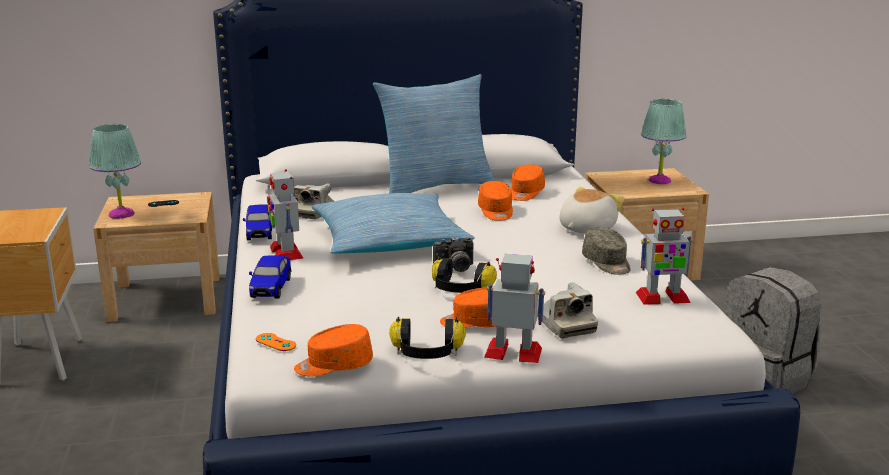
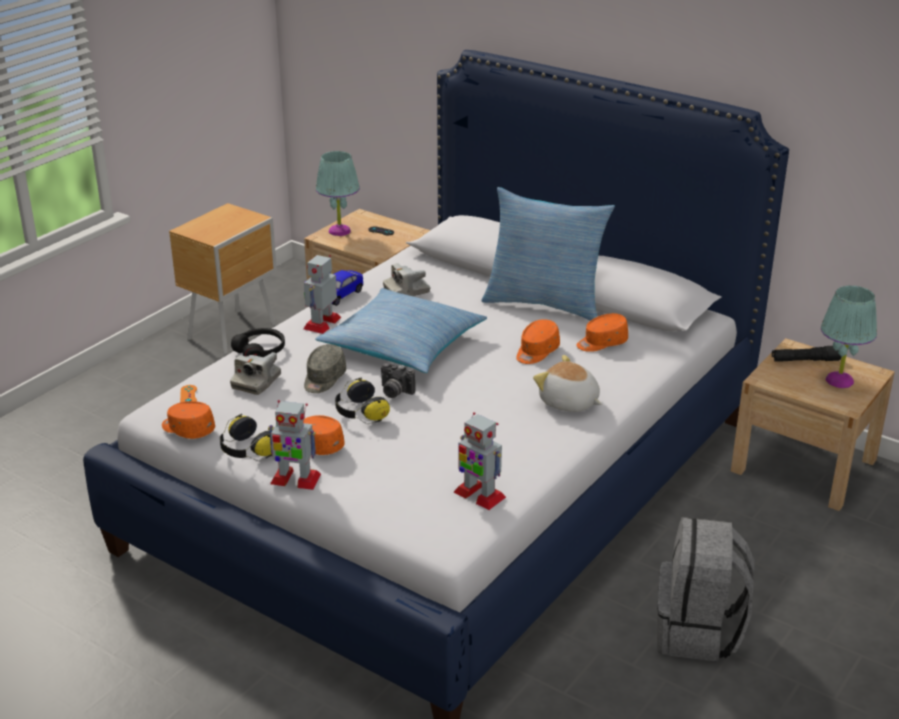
camera: 45 degrees right, 10 degrees up
(271, 288) = (260, 350): toy car -> black headphones
(514, 353) = (295, 479): toy robot -> toy robot turned 135 degrees clockwise
(565, 325) = (366, 477): camera -> camera (256, 382)
(585, 228) = (568, 403): plush toy -> plush toy turned 135 degrees counterclockwise
(607, 263) = (509, 444): grey cap -> grey cap (324, 379)
(621, 178) = (805, 360): none -> black flashlight

